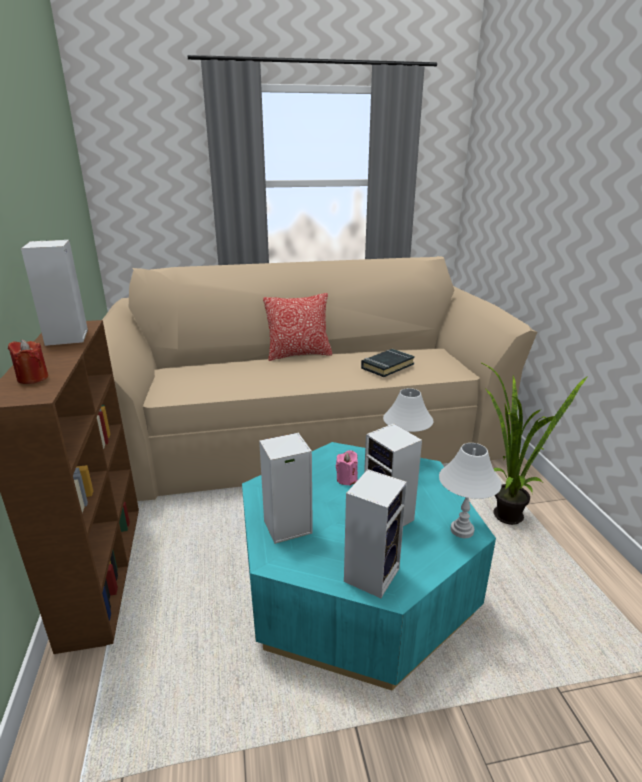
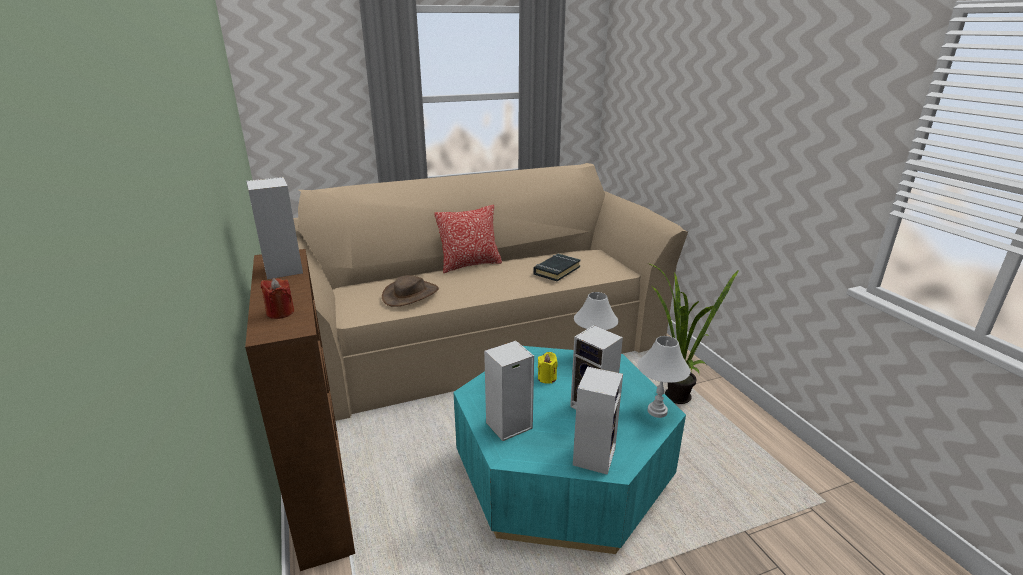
camera: 10 degrees left, 0 degrees up
(227, 379) = (410, 294): none -> brown hat
(347, 479) = (547, 378): pink candle -> yellow candle

